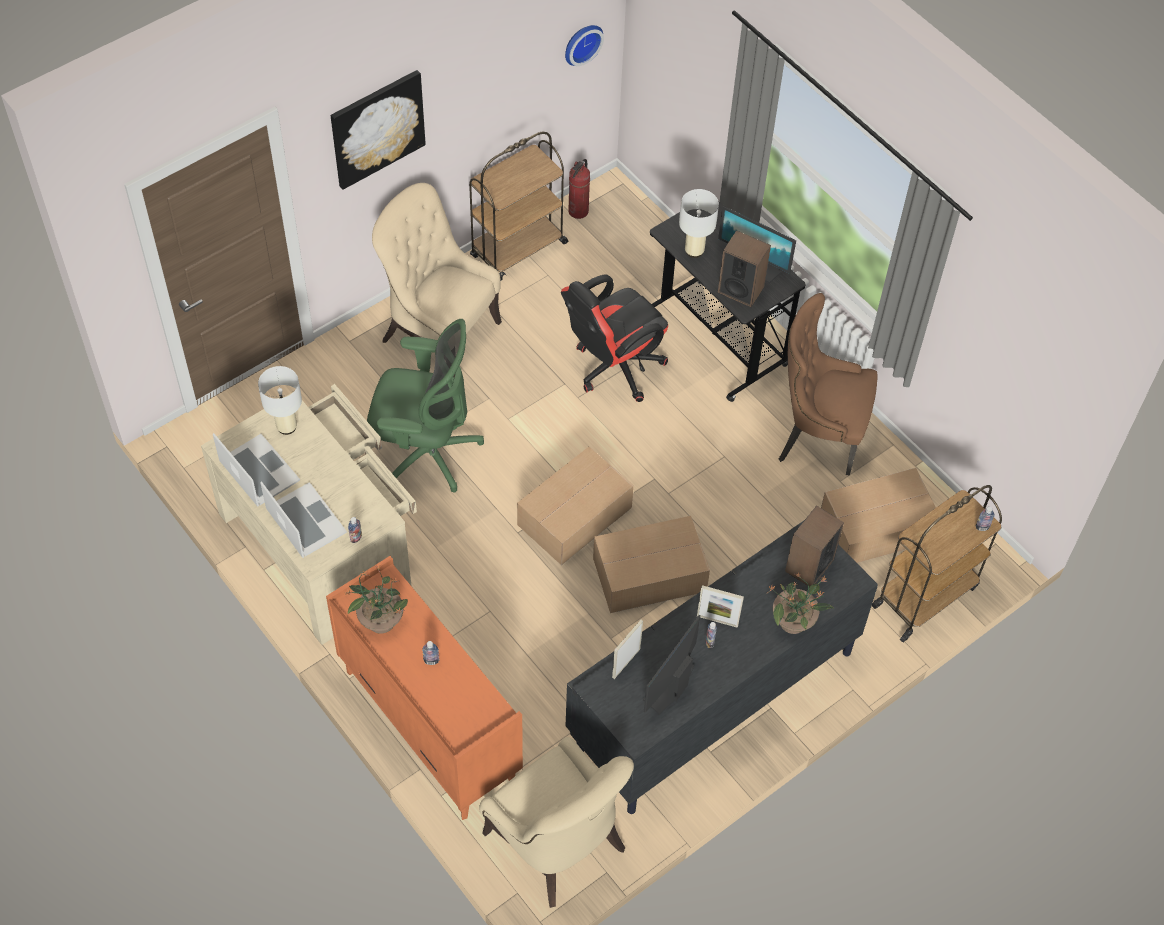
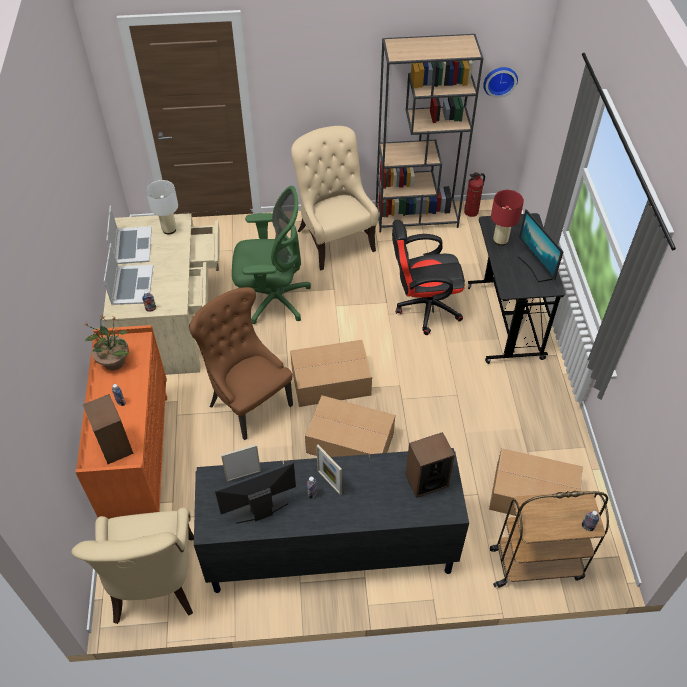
camera: 35 degrees right, 5 degrees down
(377, 128) = (322, 69): picture -> none
(423, 452) = (270, 300): green office chair -> green office chair turned 45 degrees counterclockwise
(517, 250) = (417, 217): brown cart -> bookcase
(693, 250) = (500, 240): white table lamp -> red table lamp
(740, 289) = (514, 277): speaker -> speaker (115, 445)
(794, 622) = (384, 514): potted plant -> none
(818, 436) = (533, 414): brown chair -> brown chair (249, 404)

